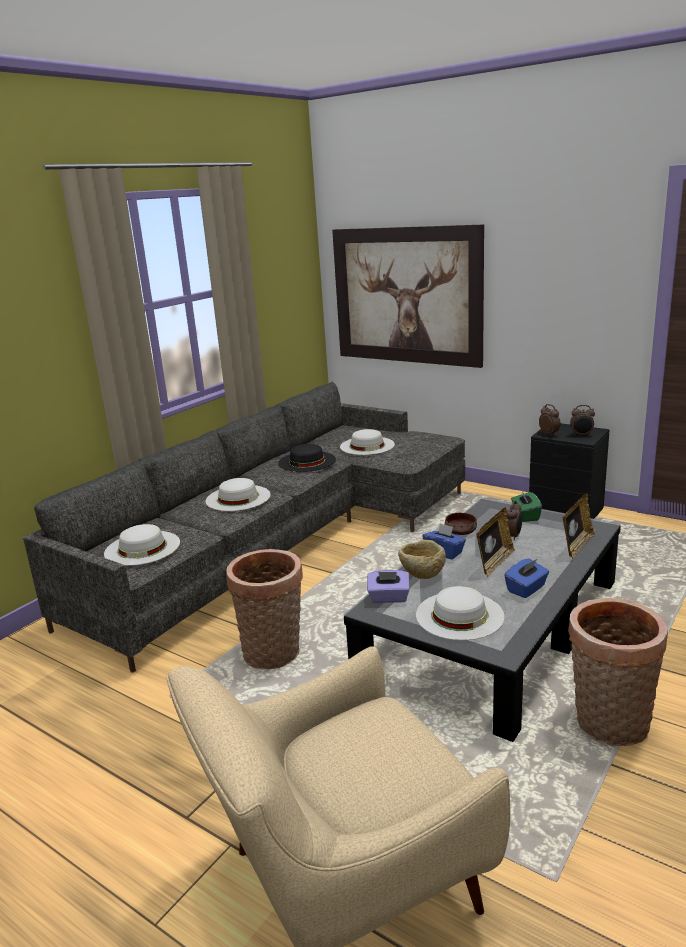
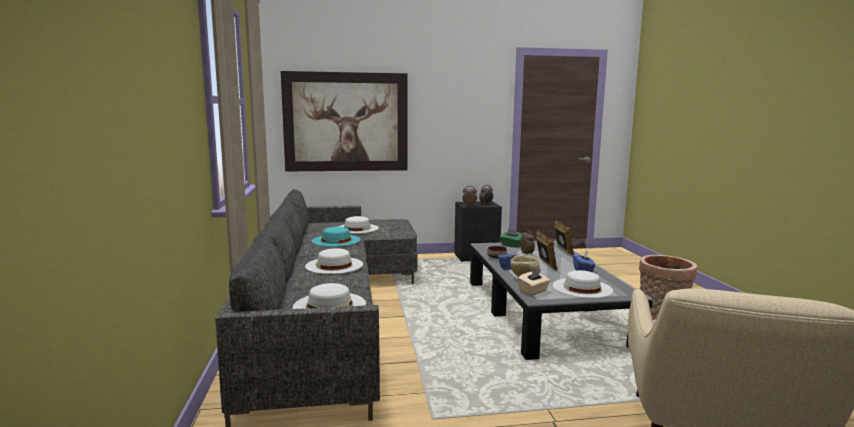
camera: 45 degrees left, 10 degrees down
(274, 655) = (456, 367): basket -> none
(307, 461) = (336, 240): black hat -> turquoise hat
(388, 598) = (533, 291): purple tissue box -> beige tissue box

